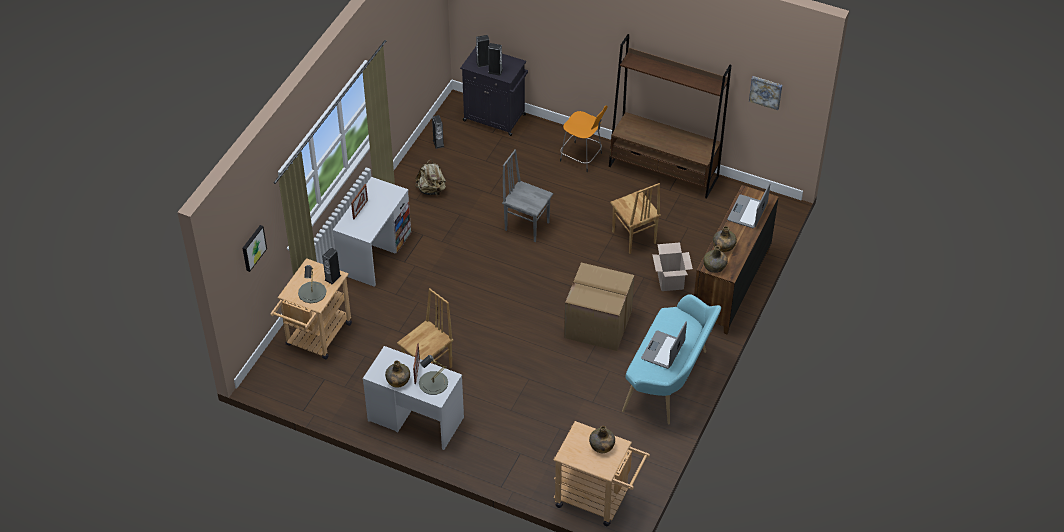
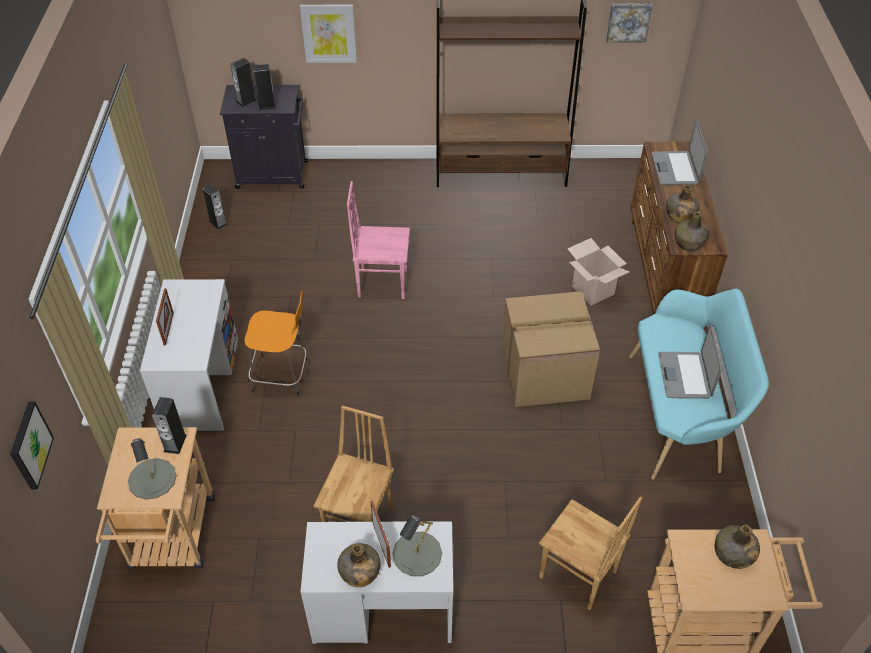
camera: 25 degrees left, 0 degrees up
(431, 190) = (238, 279): beige backpack -> none
(527, 225) = (382, 283): grey chair -> pink chair
(552, 34) = (329, 33): none -> picture
(582, 157) = (400, 186): orange stool -> orange stool (282, 375)
(633, 238) = (517, 255): brown chair -> brown chair (577, 576)

